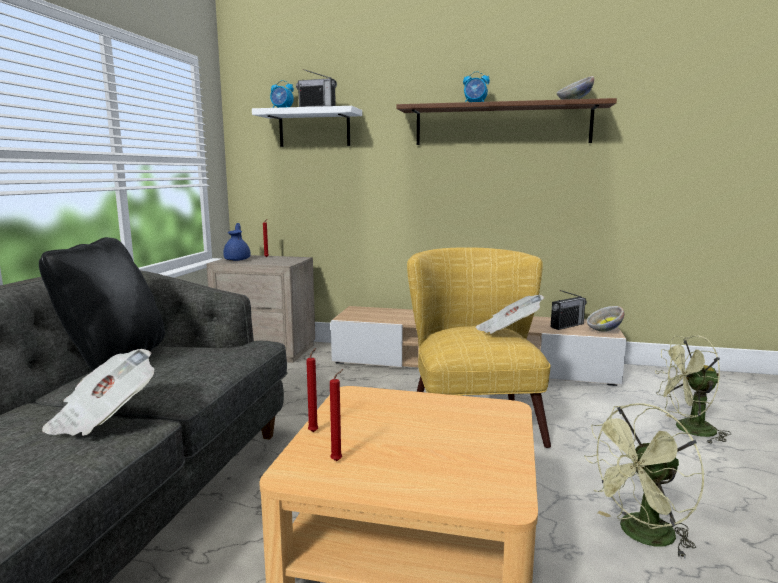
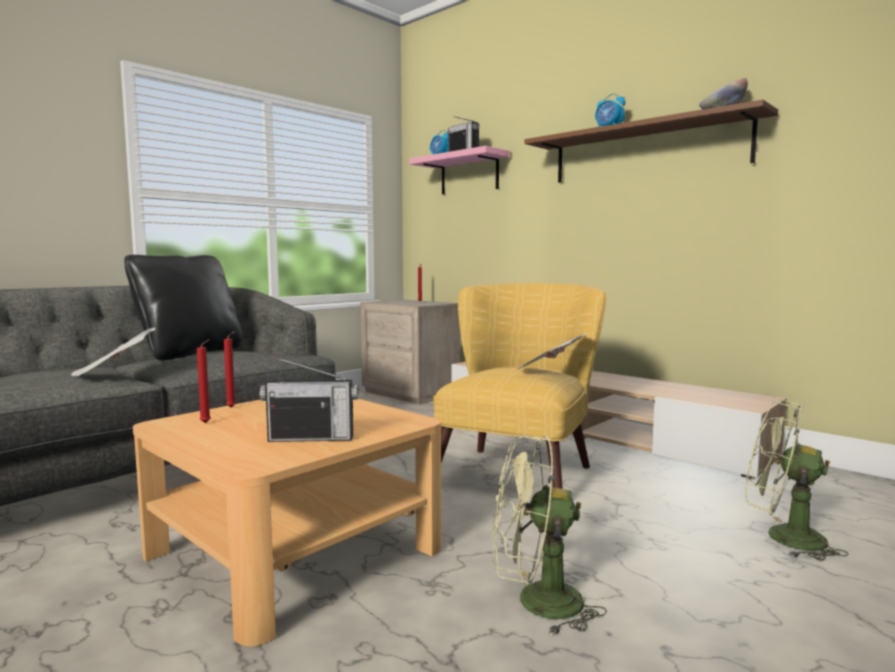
camera: 30 degrees right, 5 degrees down
(238, 259) = (391, 301): blue teapot -> none
(314, 128) = (469, 174): white shelf -> pink shelf
(567, 326) = (704, 395): radio -> radio (311, 438)
(604, 330) = (746, 404): bowl -> none

